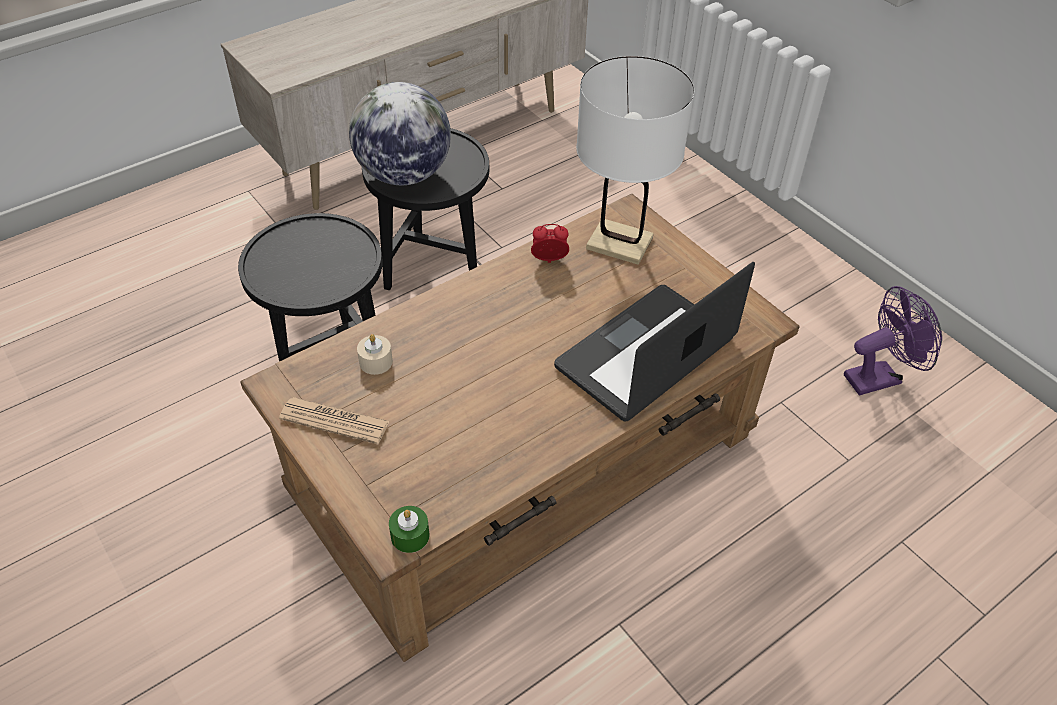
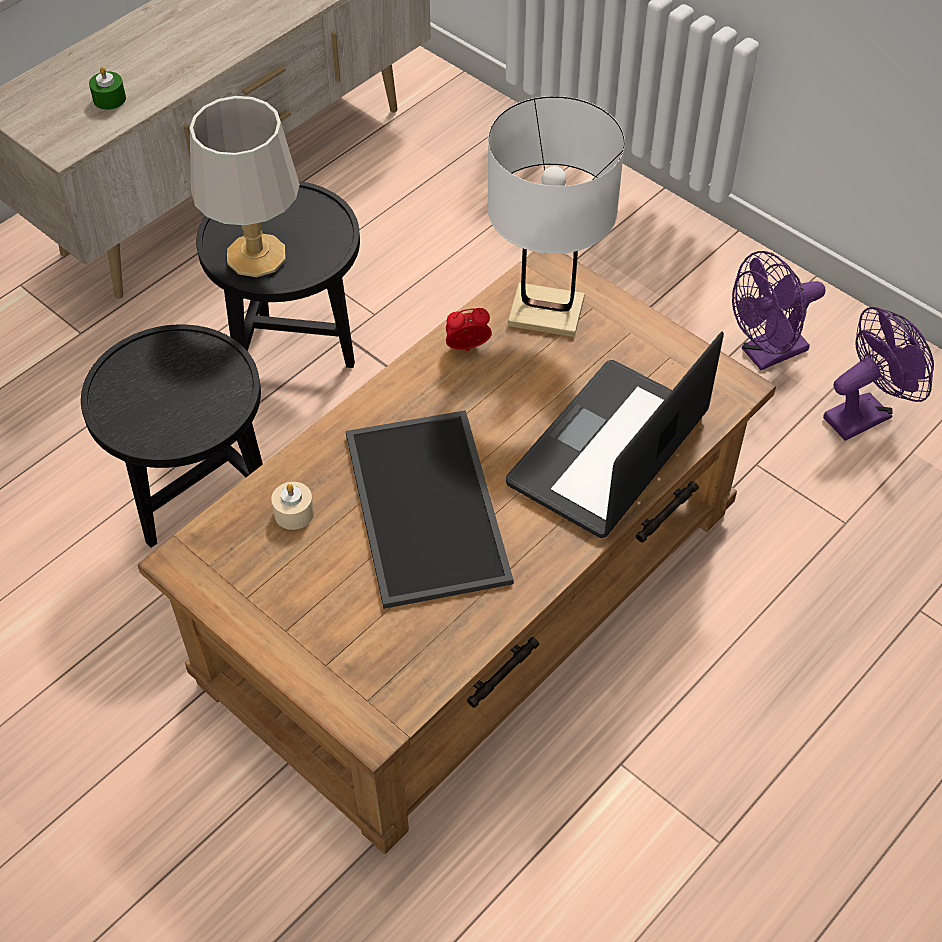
camera: 10 degrees left, 5 degrees up
(334, 421) = (266, 595): newspaper -> none
(404, 175) = (255, 256): globe -> grey table lamp
(410, 536) = (392, 715): green candle -> green candle (109, 99)
(481, 372) = (422, 505): none -> tray
(804, 320) = (766, 354): none -> purple fan

